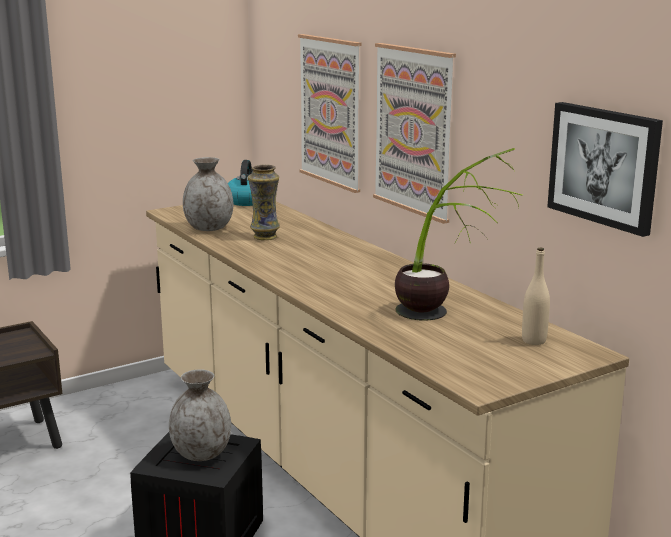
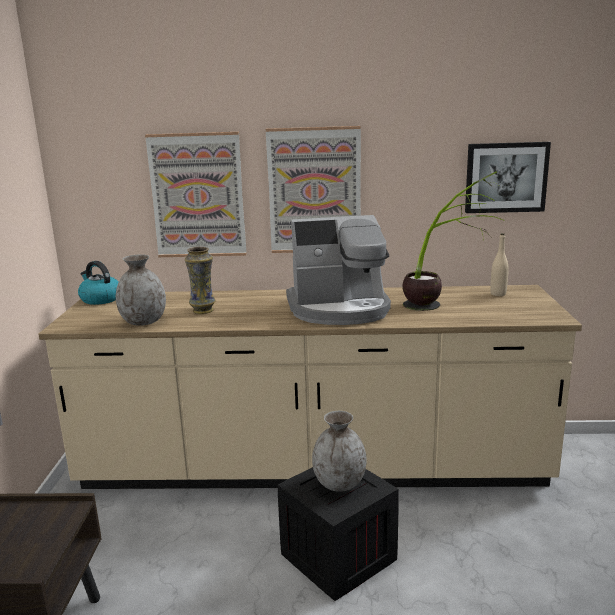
camera: 55 degrees left, 0 degrees up
(347, 281) = (339, 309): none -> coffee machine

